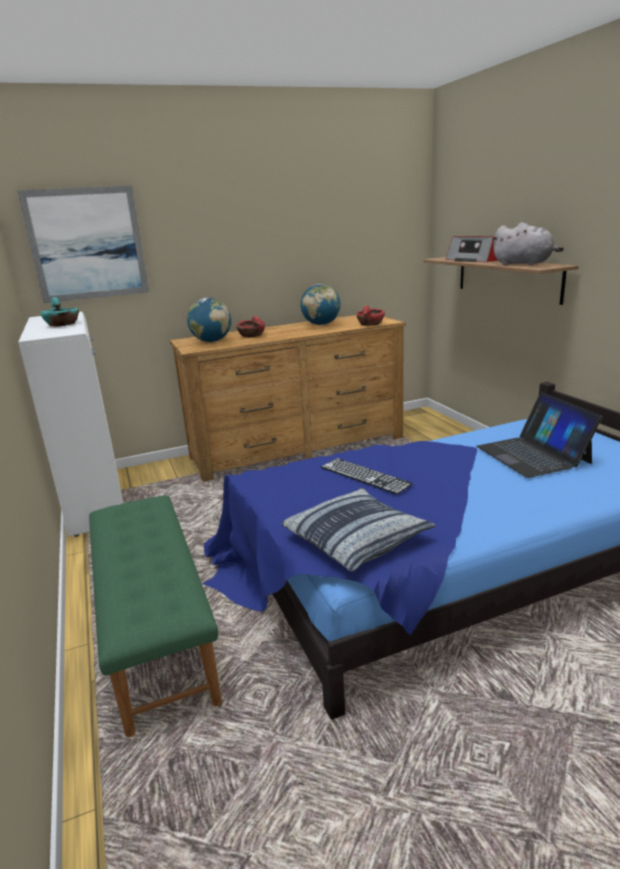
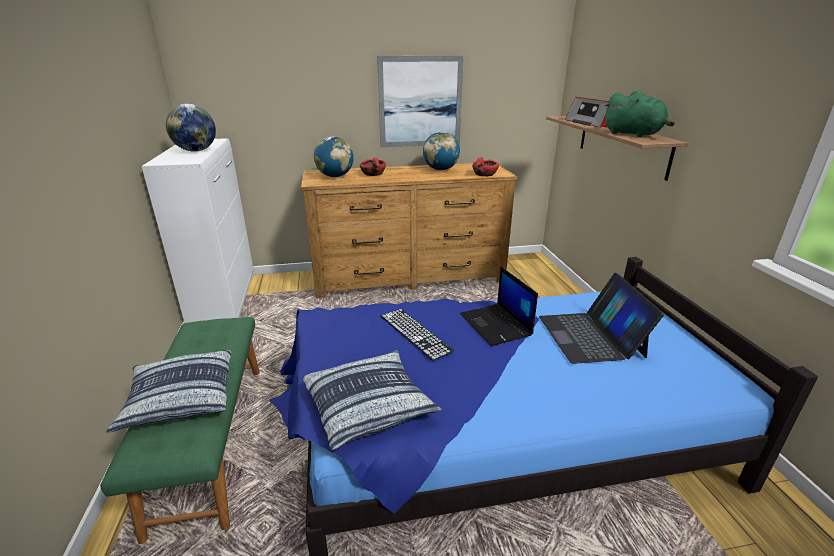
camera: 10 degrees right, 5 degrees up
(62, 324) = (196, 151): turquoise bowl -> globe
(87, 244) = (234, 79): picture -> picture (420, 102)
(140, 573) = (180, 398): none -> pillow
(439, 459) = (496, 325): none -> laptop
(524, 264) = (634, 134): grey plush toy -> green plush toy

